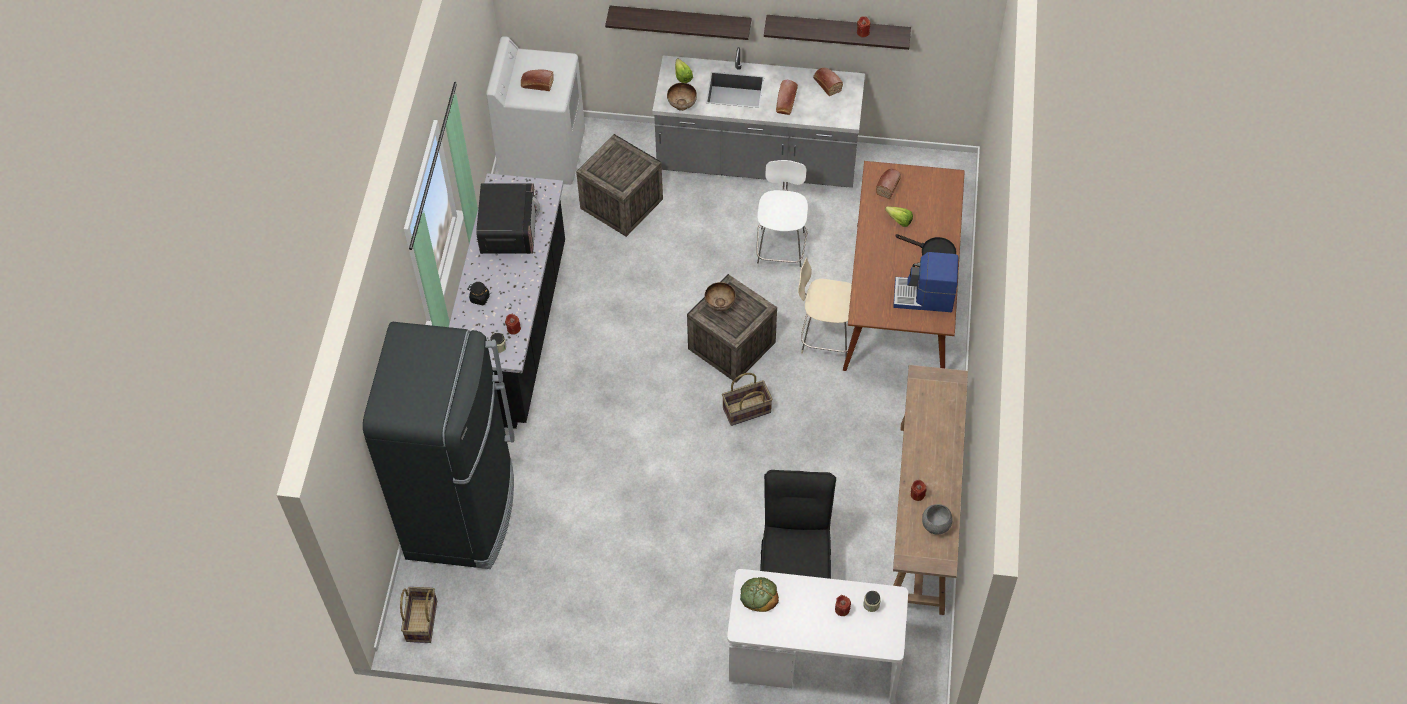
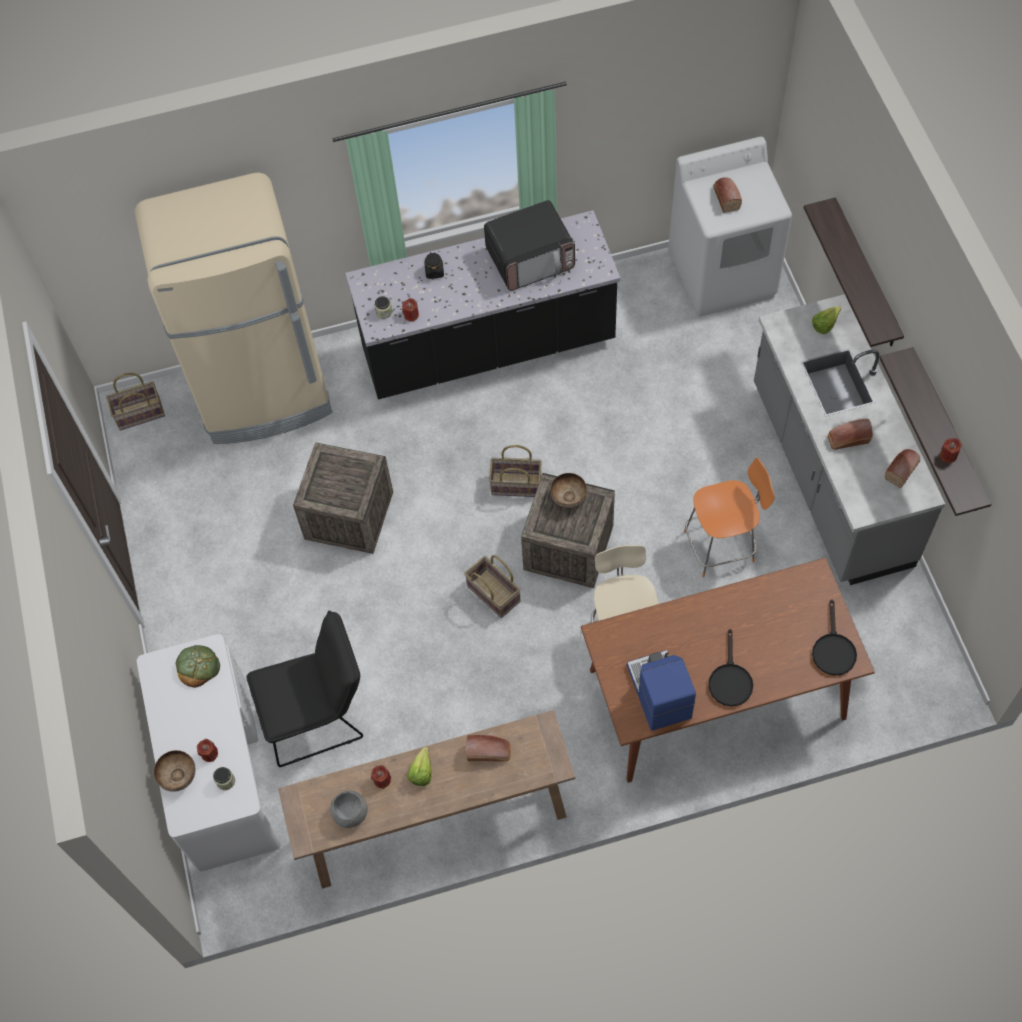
camera: 70 degrees right, 5 degrees up
(462, 512) = (265, 394): black fridge -> beige fridge
(621, 203) = (698, 371): crate -> crate (349, 515)
(657, 360) = (516, 485): none -> basket
(682, 105) = (783, 341): bowl -> bowl (179, 778)
(781, 249) = (721, 545): white chair -> orange chair
(888, 186) = (802, 596): bread -> bread (489, 752)
(897, 219) = (757, 624): lettuce -> lettuce (423, 769)
(937, 185) = (833, 649): none -> black frying pan

